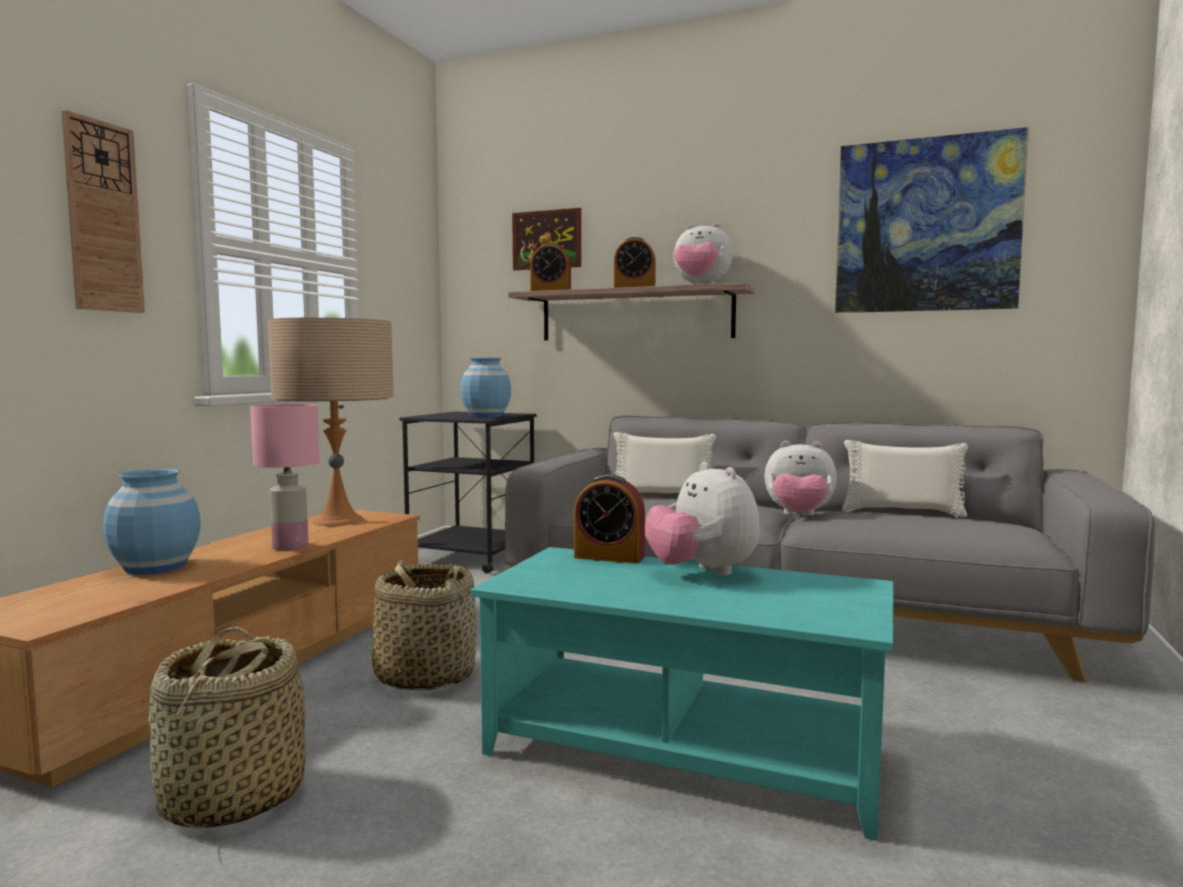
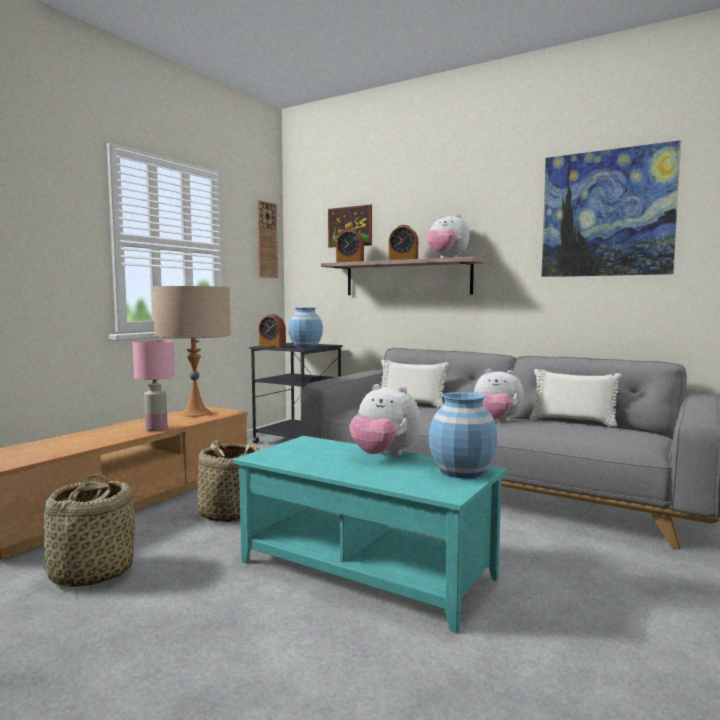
camera: 10 degrees right, 0 degrees up
(103, 217) = (52, 228): wall clock -> wall clock (266, 240)
(155, 567) = (74, 437): blue vase -> blue vase (461, 471)
(609, 557) = (334, 443): alarm clock -> alarm clock (272, 346)
(702, 572) = (384, 456): plush toy -> plush toy turned 45 degrees counterclockwise

